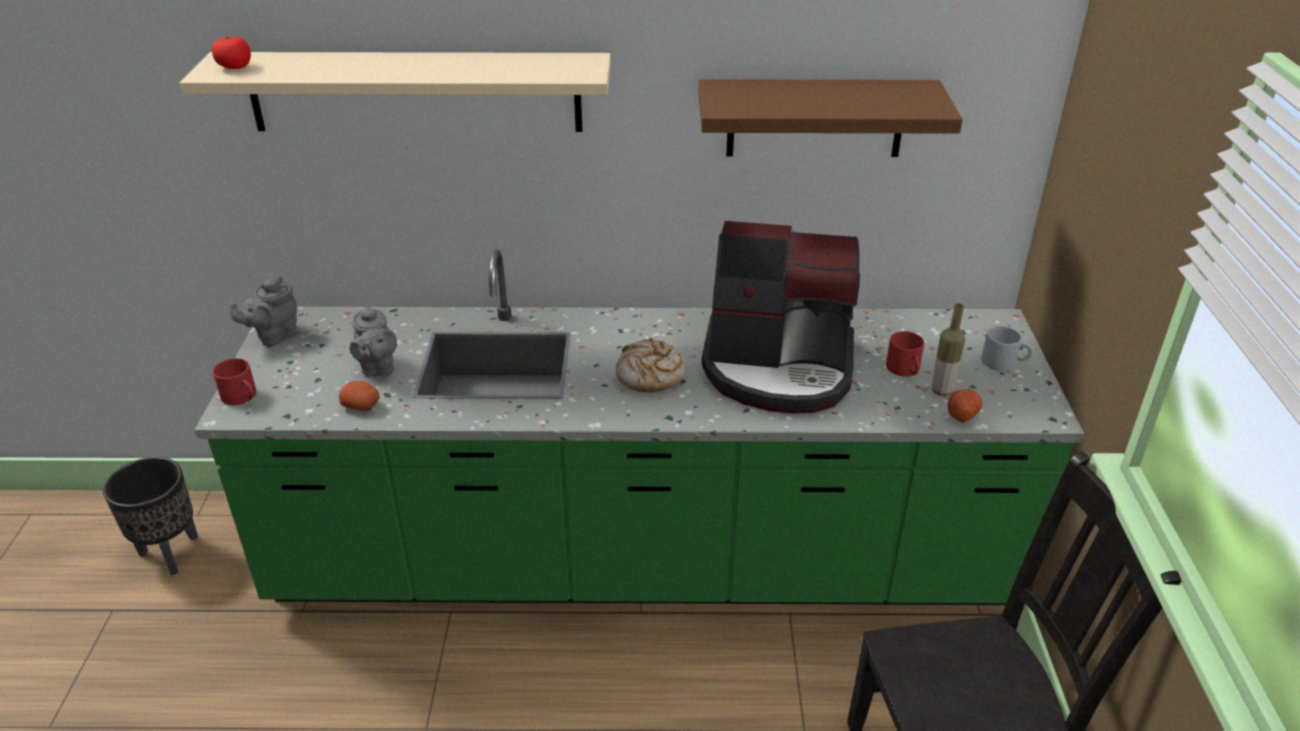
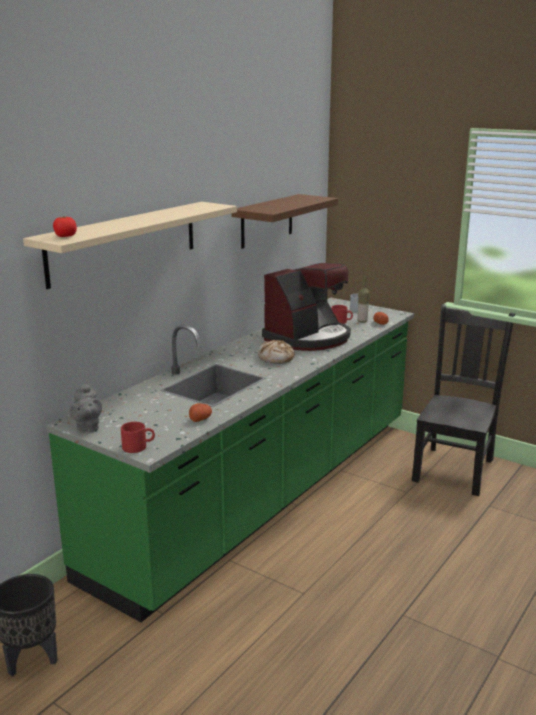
camera: 55 degrees left, 15 degrees down
(377, 368) = (171, 408): grey teapot -> none

